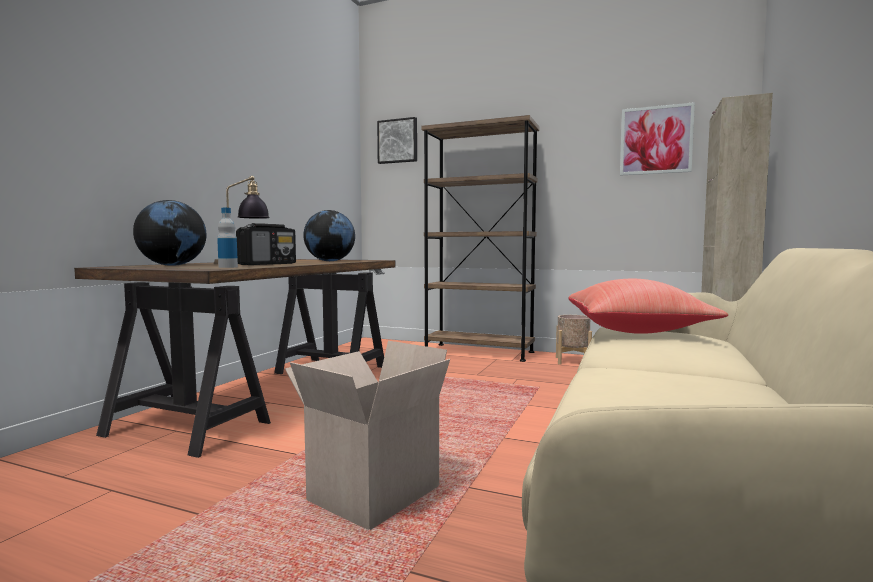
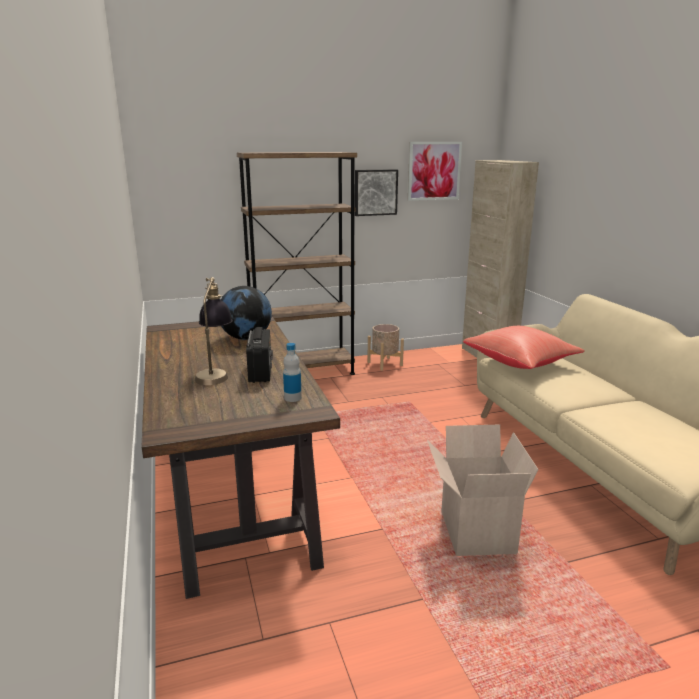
camera: 40 degrees left, 15 degrees up
(172, 265) = (199, 404): globe -> none
(398, 141) = (180, 153): picture -> picture (375, 192)

